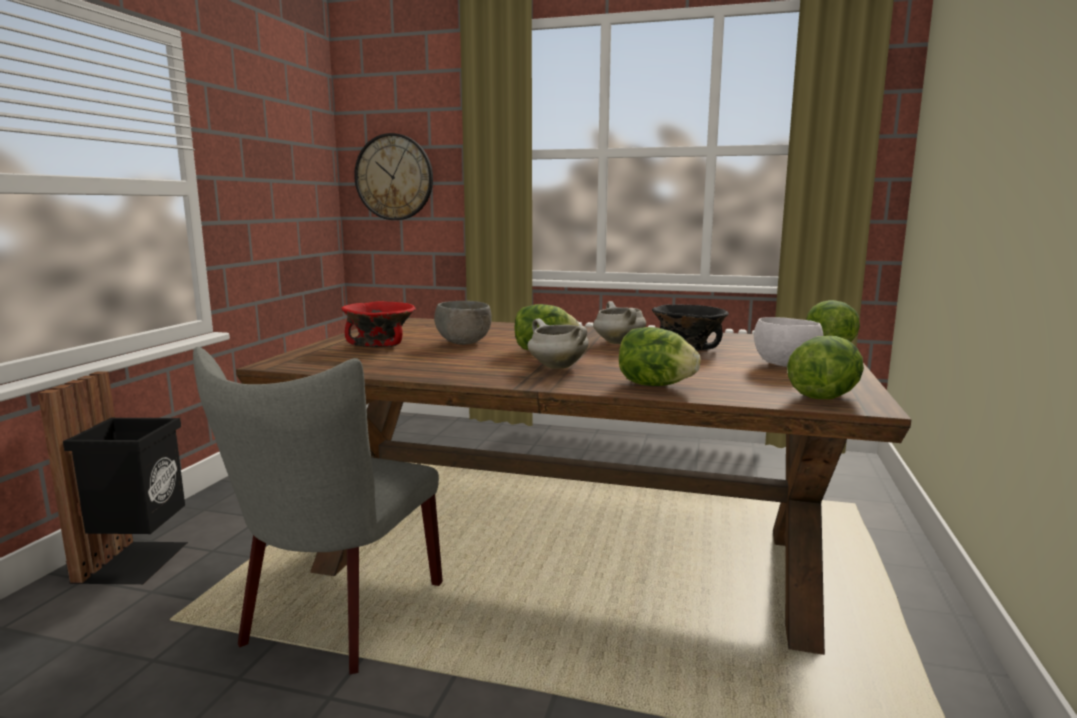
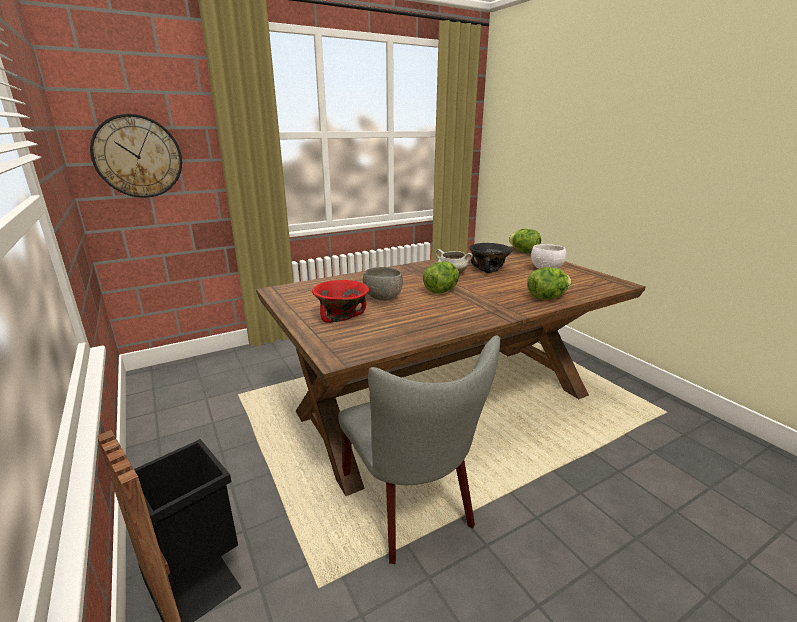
camera: 45 degrees left, 10 degrees up
(556, 367) = (480, 300): white cooking pot -> none
(824, 396) = (602, 283): lettuce -> none

